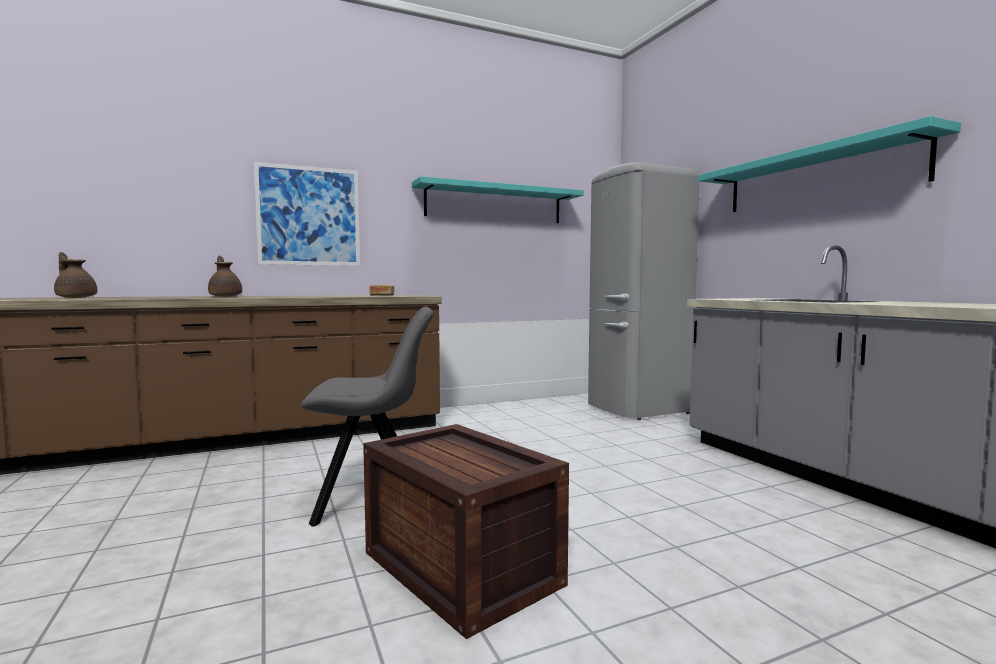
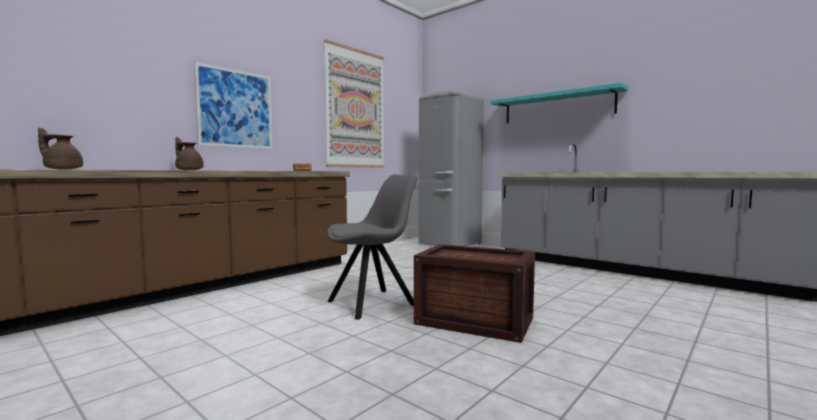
camera: 25 degrees left, 0 degrees up
(495, 204) = (355, 109): turquoise shelf -> picture

